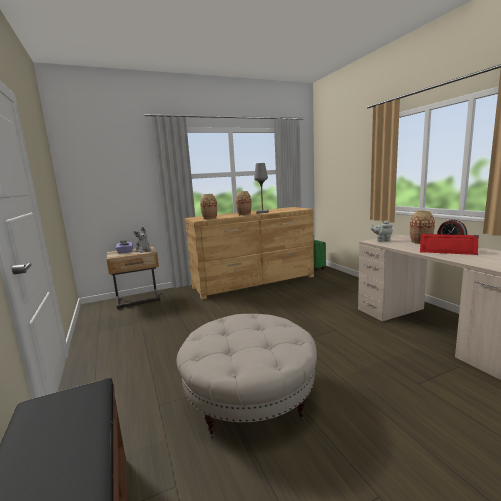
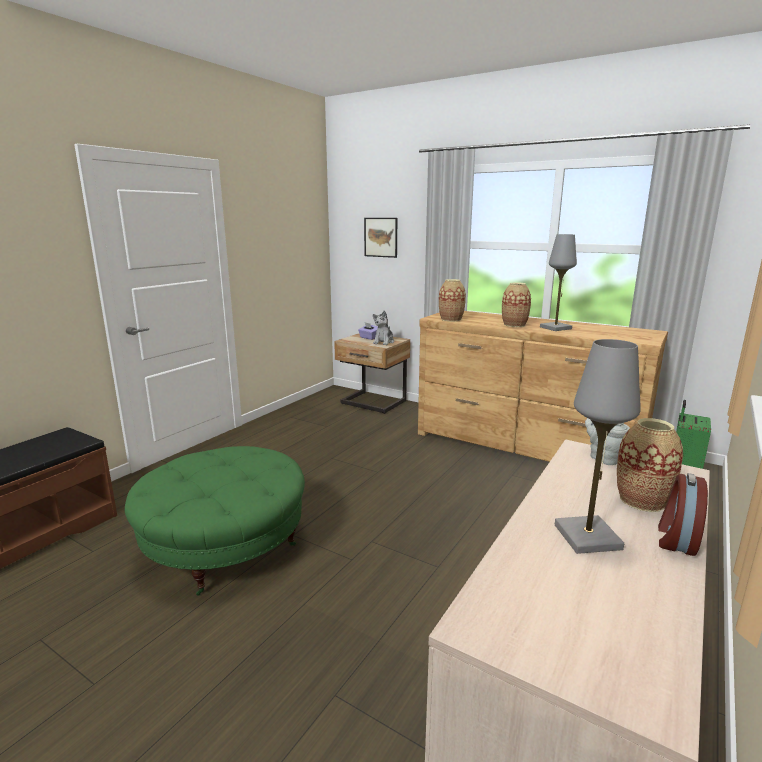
camera: 55 degrees right, 5 degrees up
(113, 176) = (381, 237): none -> picture
(250, 396) = (225, 545): beige ottoman -> green ottoman
(447, 251) = (587, 537): red speaker -> grey table lamp

